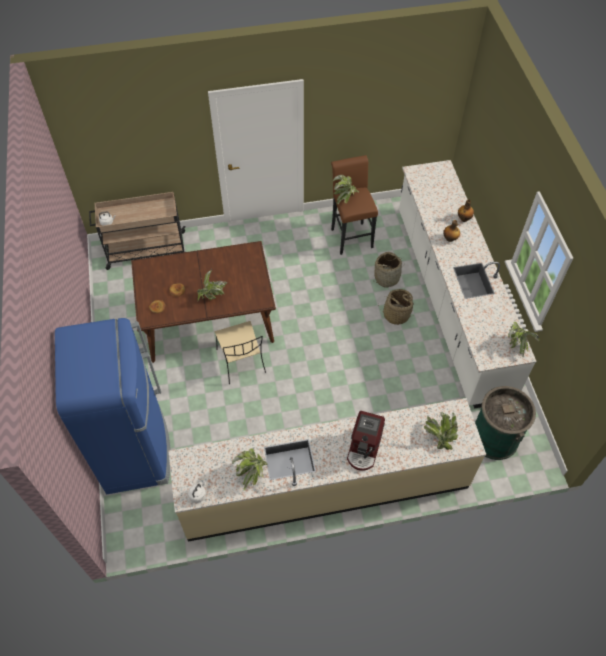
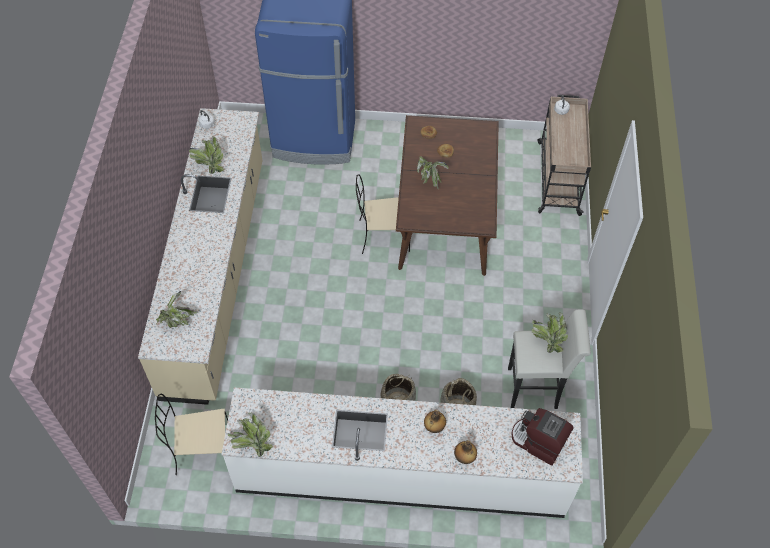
camera: 105 degrees right, 0 degrees up
(350, 235) = (537, 388): brown stool -> white stool
(364, 448) = (193, 254): coffee machine -> coffee machine (537, 442)
(494, 437) = (201, 450): green trash can -> beige chair

